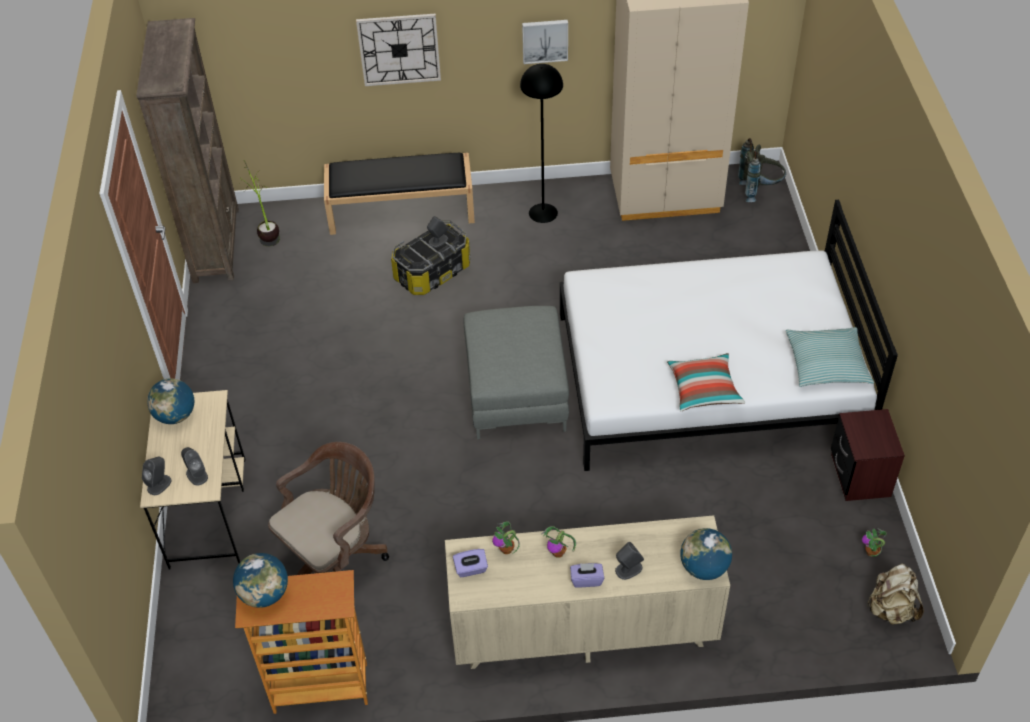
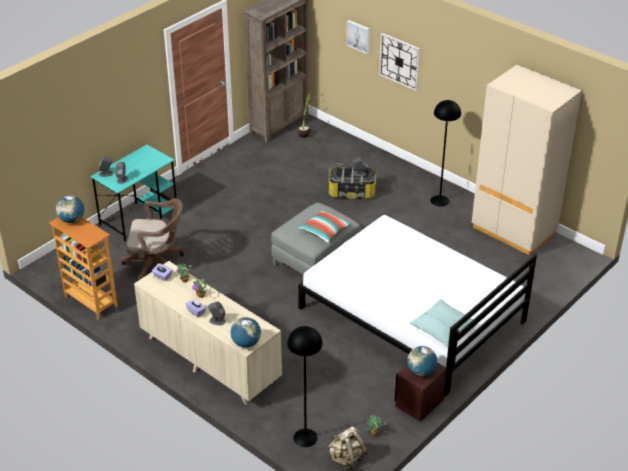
camera: 45 degrees right, 10 degrees down
(175, 415) = (144, 155): globe -> globe (421, 371)
(208, 511) = (139, 216): beige desk -> turquoise desk
(402, 210) = (376, 159): black bench -> none
(545, 40) = (473, 94): picture -> picture (359, 36)
(704, 390) = (369, 297): pillow -> pillow (325, 231)
(759, 190) = (568, 260): grey backpack -> none
(818, 625) = (305, 438): none -> black floor lamp

